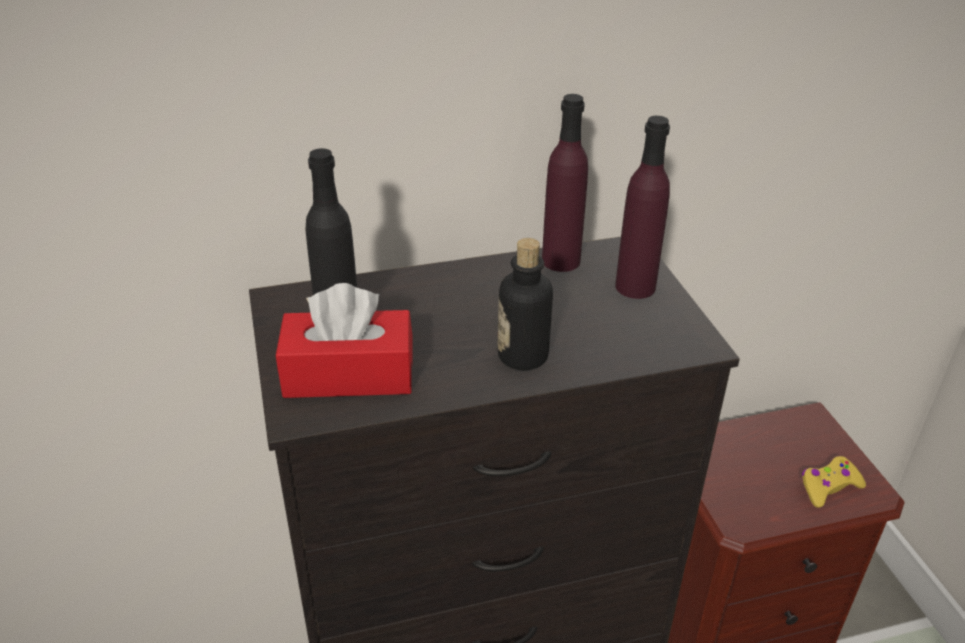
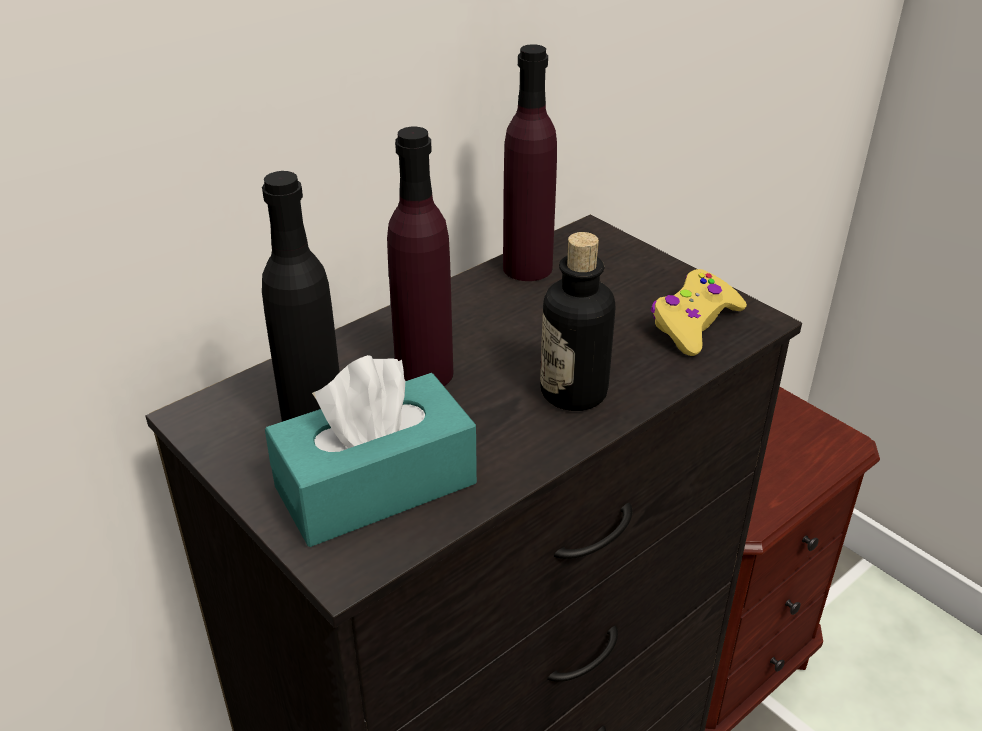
camera: 25 degrees left, 0 degrees up
(349, 374) = (376, 485): red tissue box -> turquoise tissue box
(635, 287) = (633, 275): purple bottle -> purple bottle (424, 373)
(828, 487) = (803, 451): yellow game controller -> yellow game controller (694, 323)

